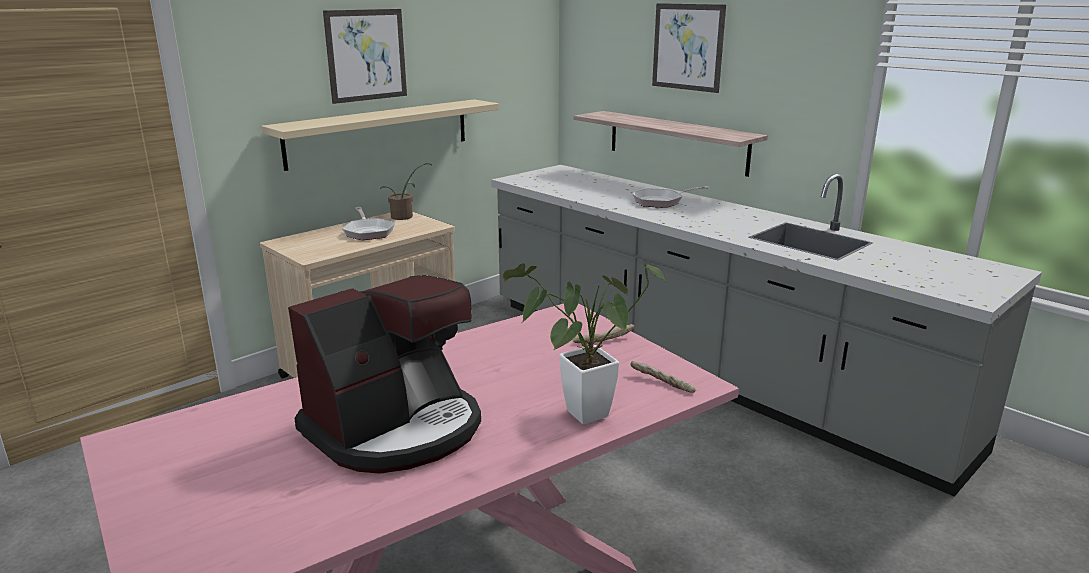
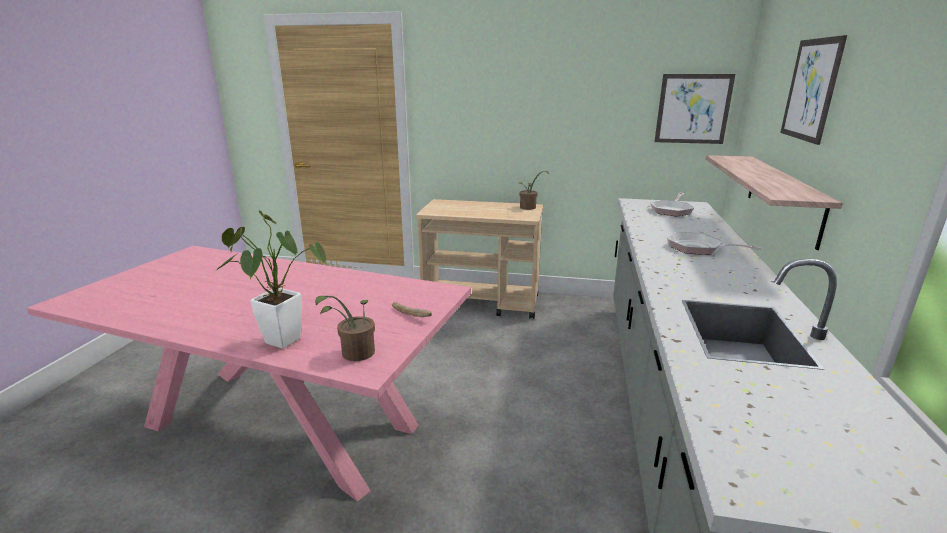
camera: 55 degrees right, 0 degrees up
(366, 55) = (530, 85): picture -> picture (693, 109)
(368, 232) = (487, 209): frying pan -> frying pan (671, 210)
(380, 133) = (534, 144): beige shelf -> none
(396, 428) = (231, 295): coffee machine -> none
(661, 384) = (354, 354): bread -> potted plant

